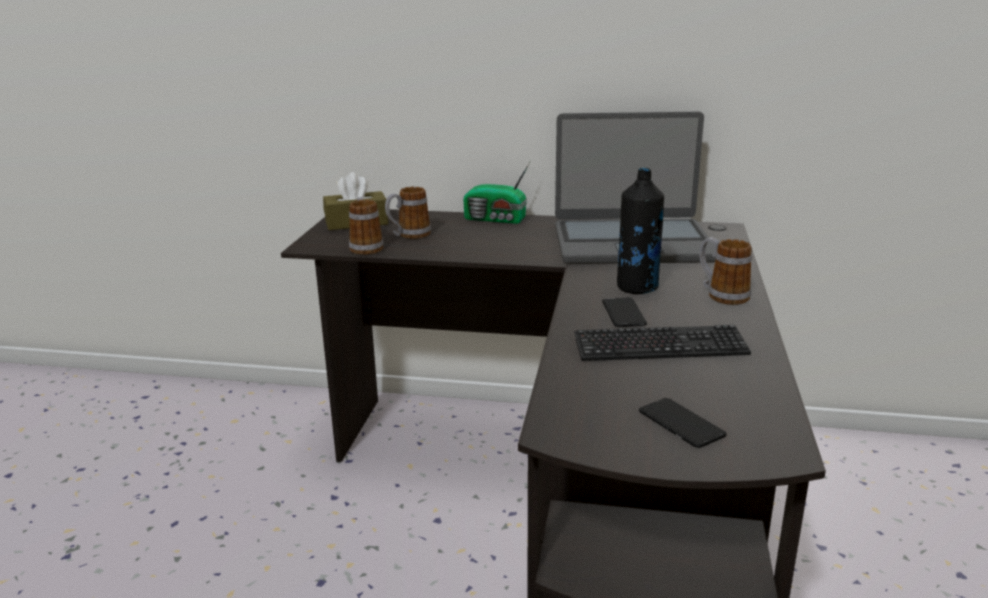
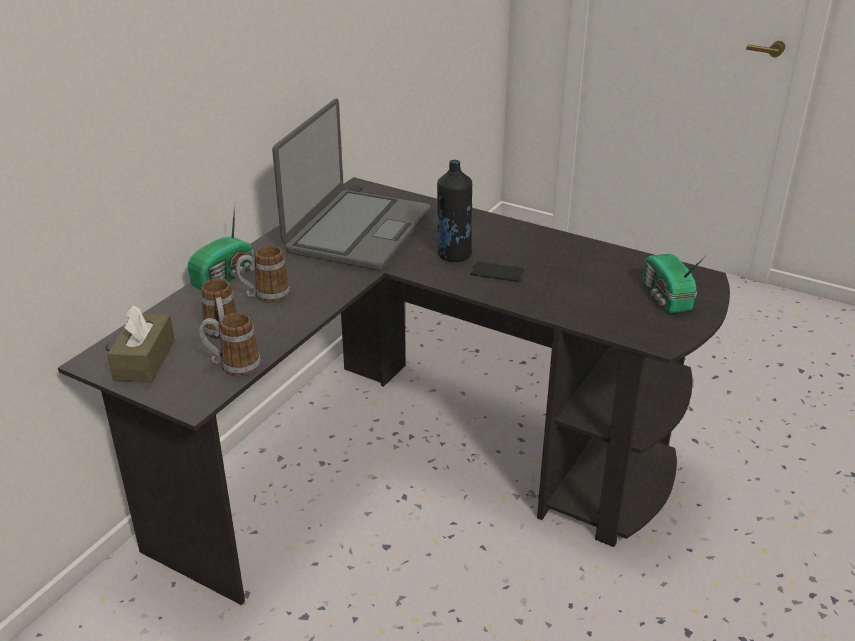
camera: 70 degrees left, 10 degrees up
(660, 347) = (560, 275): keyboard -> none
(681, 424) = (665, 297): phone -> radio
(721, 295) = (489, 229): mug -> mug (265, 295)

